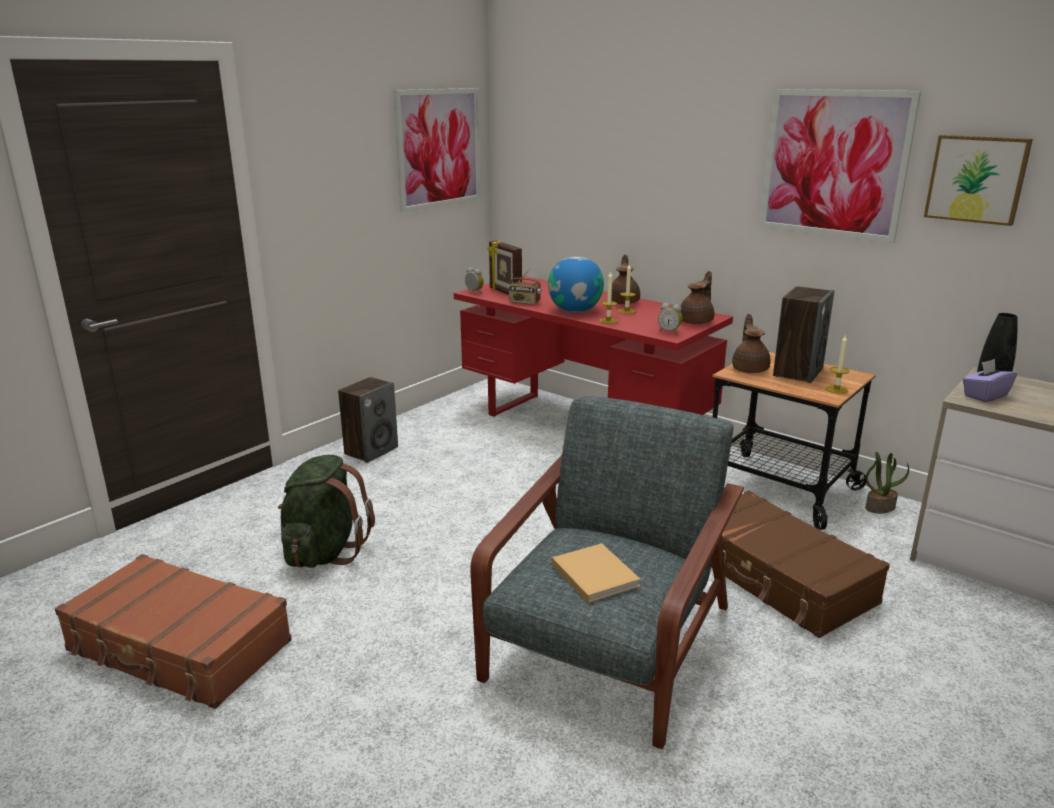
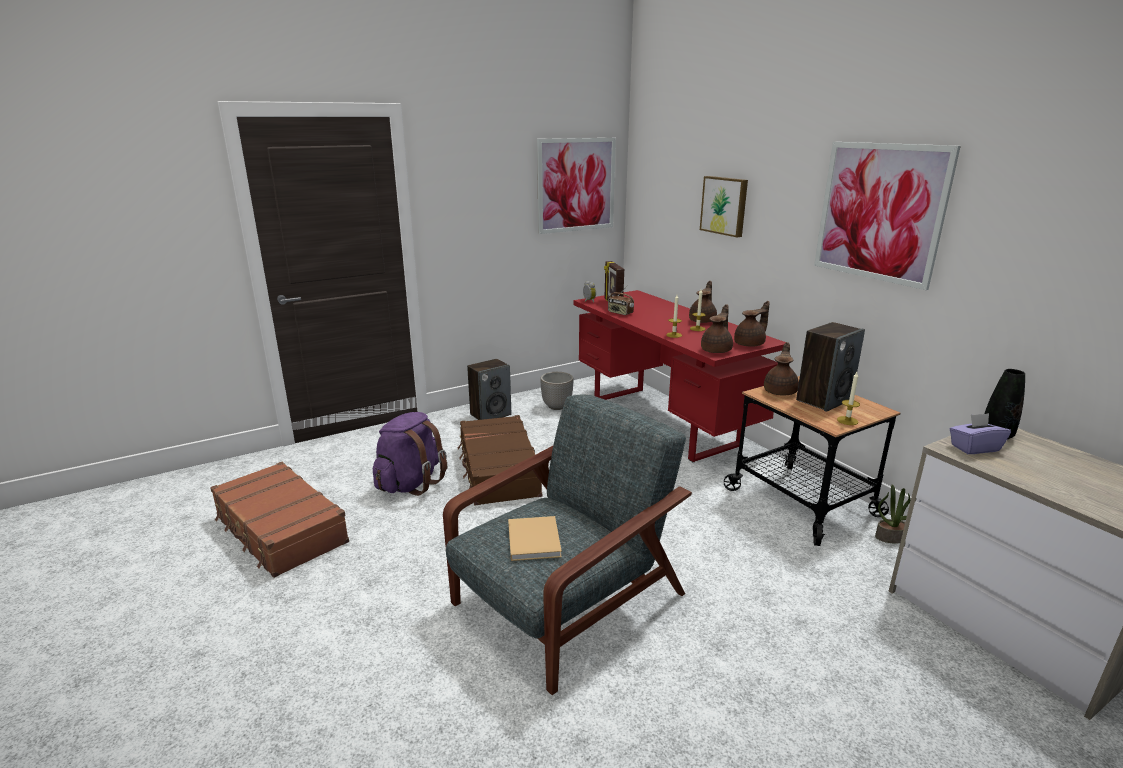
camera: 20 degrees right, 0 degrees up
(324, 552) = (411, 483): green backpack -> purple backpack
(448, 429) = (557, 406): none -> planter
(575, 310) = (654, 324): globe -> none
(669, 332) = (717, 350): alarm clock -> brown teapot
(777, 577) = (747, 579): brown suitcase -> brown suitcase (498, 471)
(977, 179) = (1008, 234): picture -> picture (725, 205)

